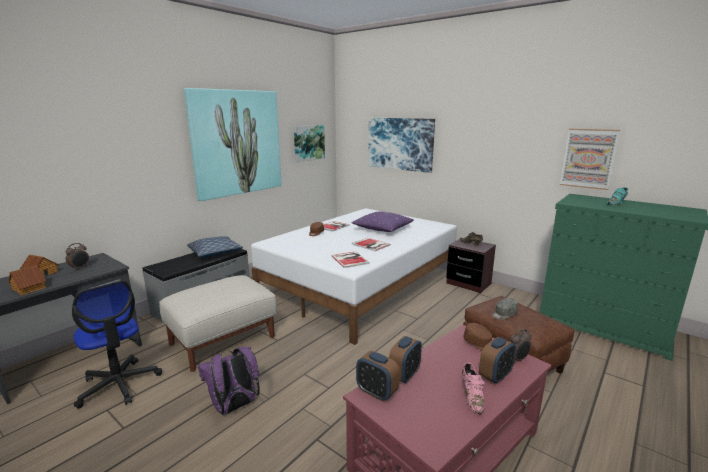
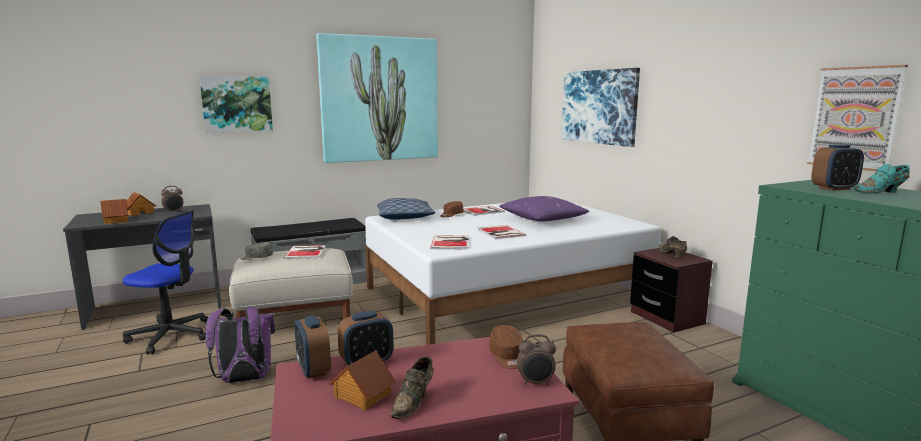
camera: 25 degrees right, 5 degrees down
(119, 384) = (171, 335): office chair -> office chair turned 60 degrees counterclockwise
(215, 252) = (331, 224): pillow -> pillow (405, 217)
(224, 283) = (306, 252): none -> book
(308, 143) = (486, 106): picture -> picture (237, 104)
(435, 402) = (362, 395): none -> toy house
(472, 397) = (414, 402): pink shoe -> brown shoe
(495, 376) = (477, 391): alarm clock -> alarm clock (834, 188)
(504, 314) = (611, 340): grey cap -> grey cap (256, 258)

